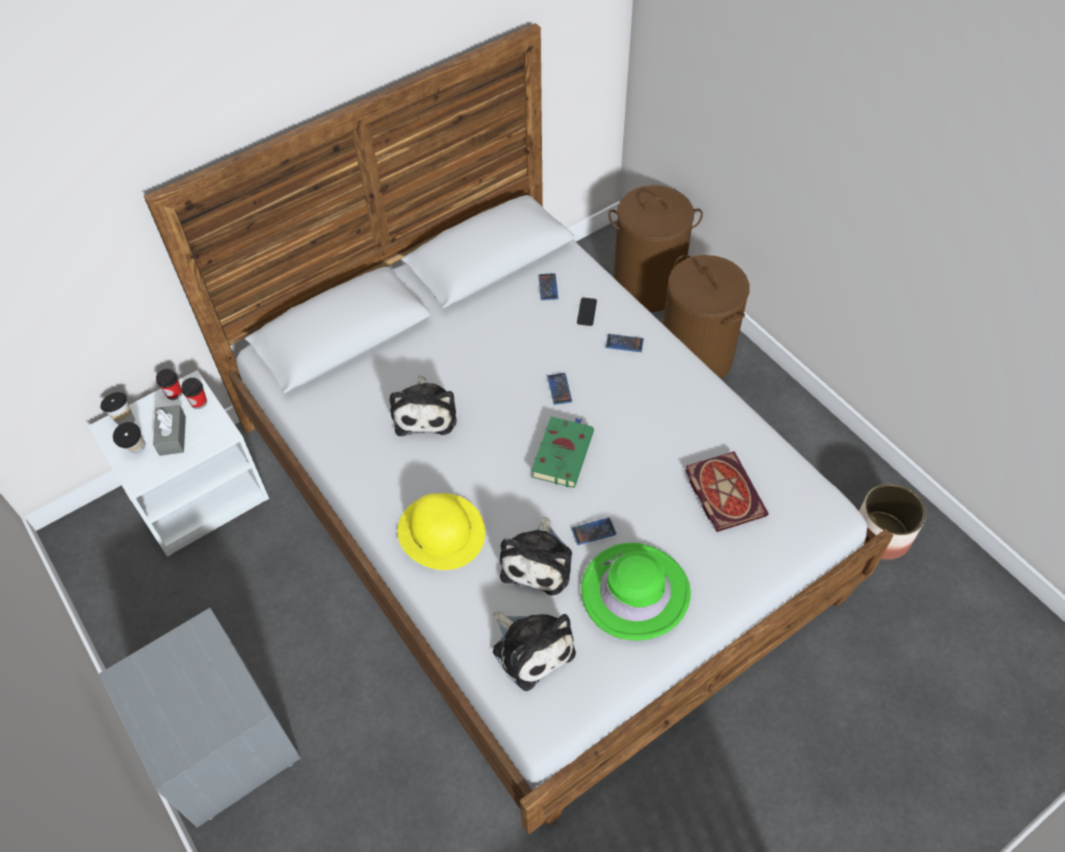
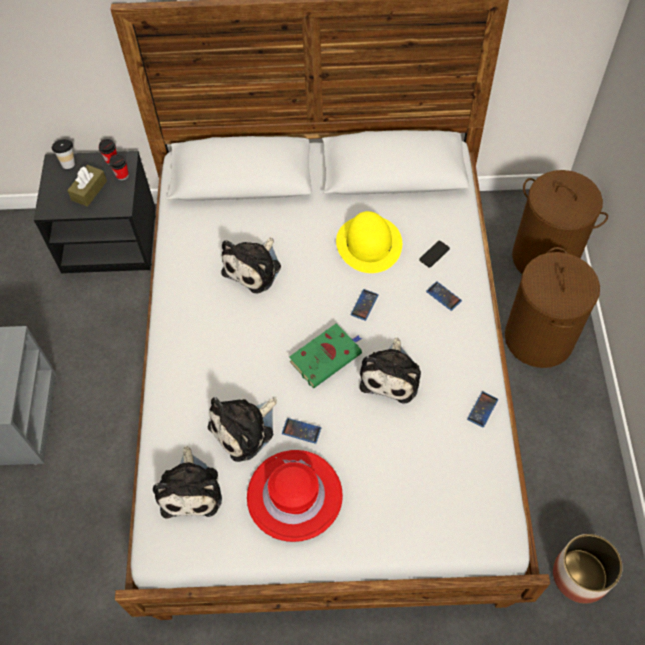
camera: 35 degrees right, 5 degrees up
(137, 451) = (60, 189): cup -> none
(172, 435) = (89, 190): grey tissue box -> brown tissue box
(199, 492) = (111, 239): white nightstand -> black nightstand
(441, 531) = (197, 364): yellow hat -> yellow hat (369, 244)
(548, 287) = (420, 218): phone -> phone (482, 409)
(634, 436) = (391, 375): none -> plush toy
(635, 592) = (294, 496): green hat -> red hat
(722, 492) = (424, 461): book -> none

